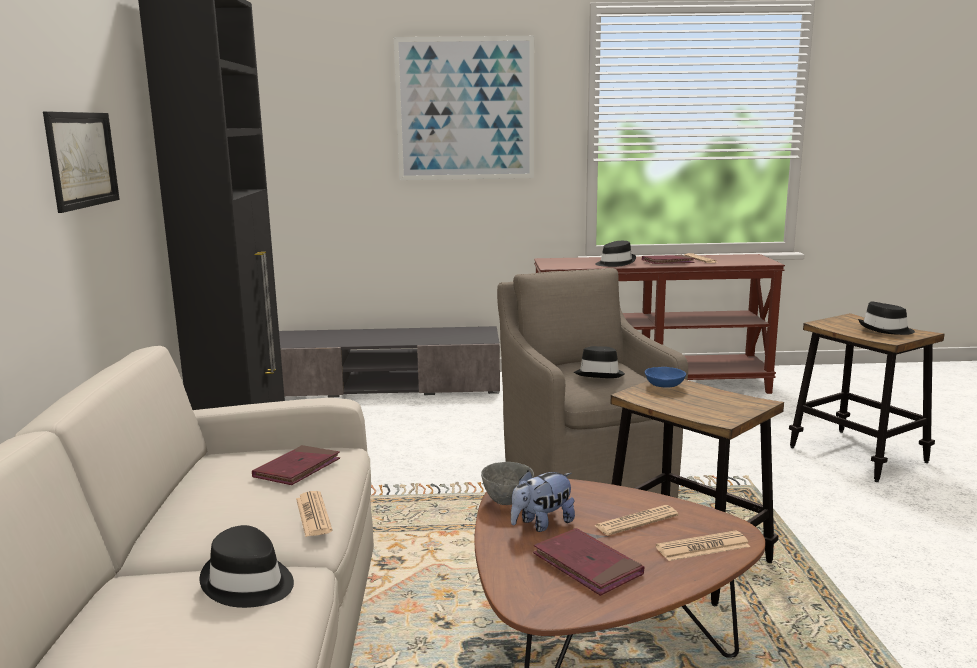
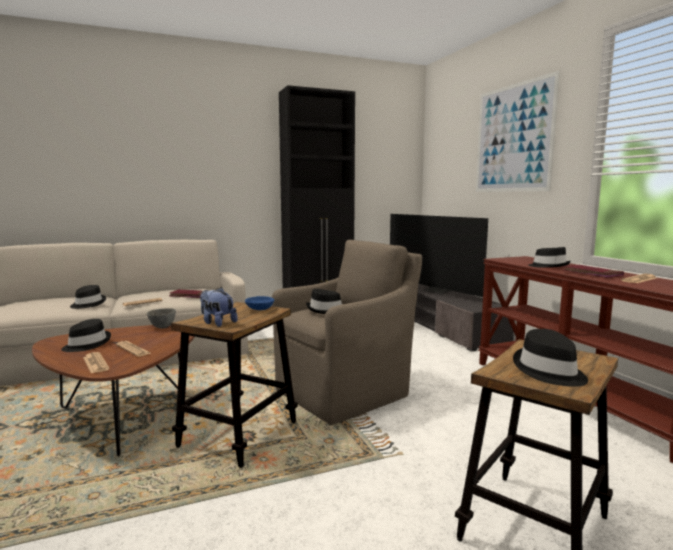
camera: 70 degrees right, 5 degrees down
(82, 159) = (213, 165): picture -> none
(369, 337) = (436, 291): none -> television
(542, 524) = (135, 334): plush toy -> plush toy (217, 323)
(587, 565) = (86, 344): red book -> black hat

